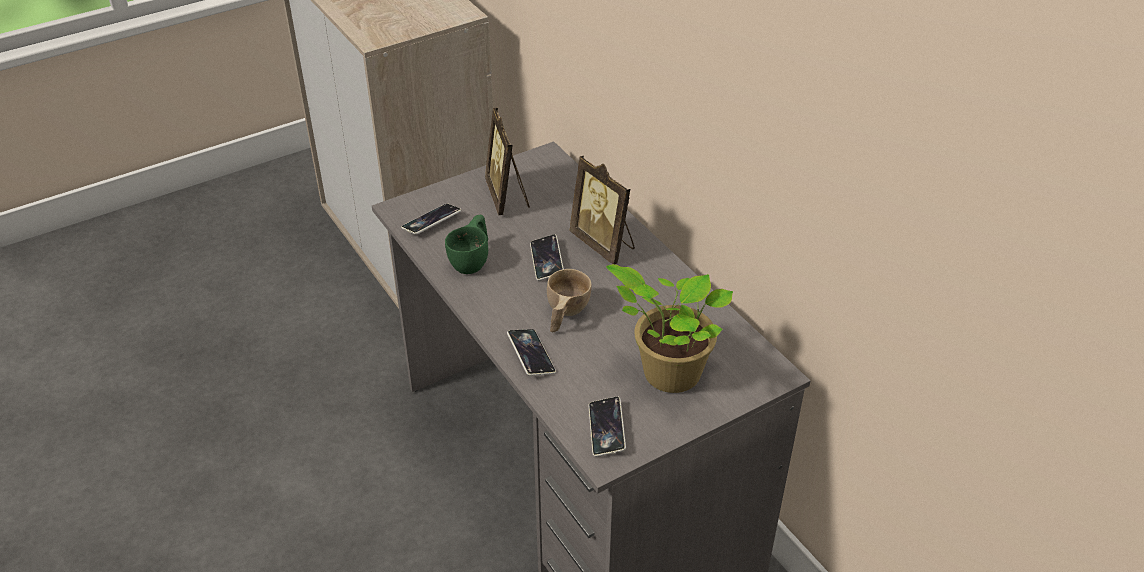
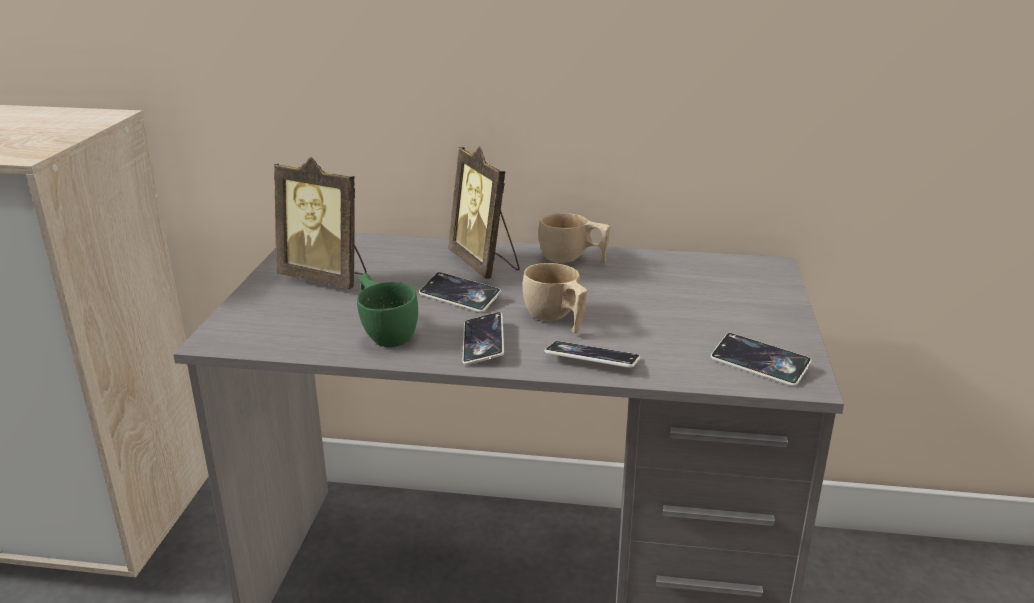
camera: 50 degrees left, 15 degrees down
(431, 222) = (280, 330): phone -> phone (483, 343)
(604, 244) = (485, 264): picture frame -> picture frame turned 60 degrees clockwise
(659, 276) = (572, 260): none -> beige cup
(667, 373) = (711, 306): potted plant -> none

